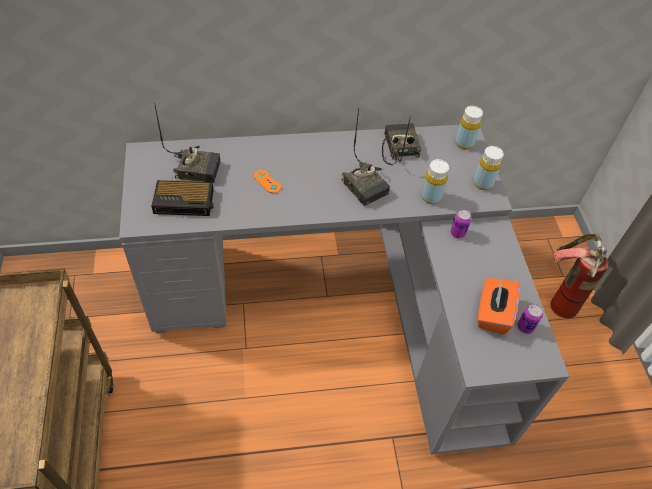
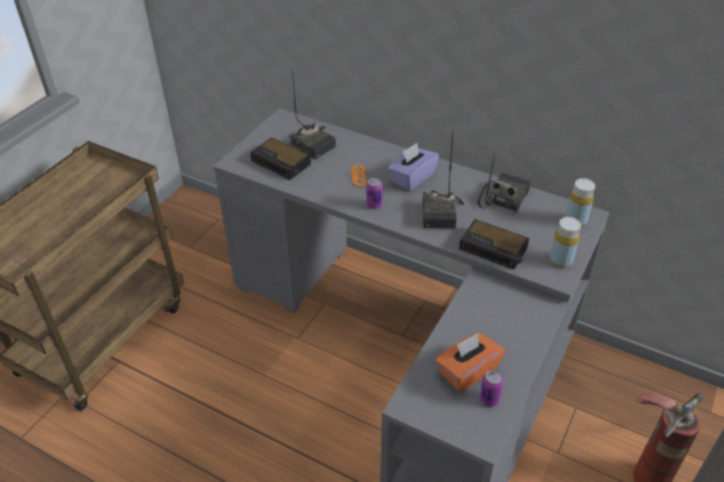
camera: 40 degrees right, 10 degrees down
(313, 163) = (412, 178): none -> purple tissue box
(431, 197) = (494, 248): yellow bottle -> alarm clock
(457, 233) = (499, 292): can -> can (374, 205)

